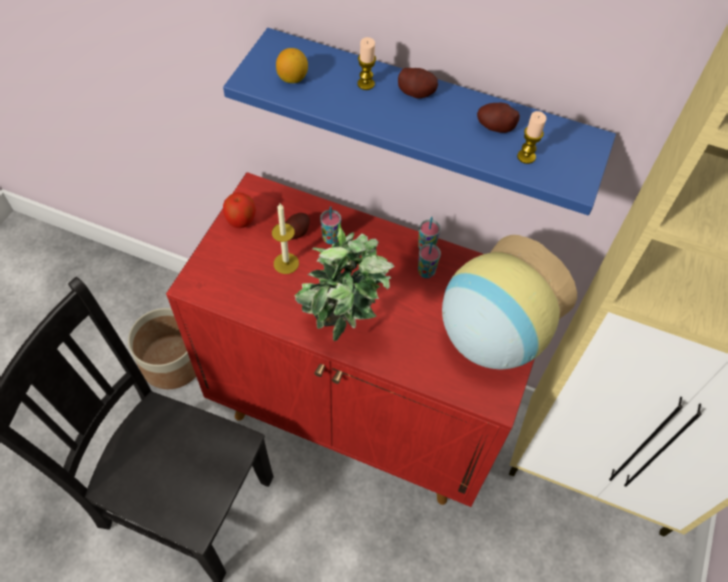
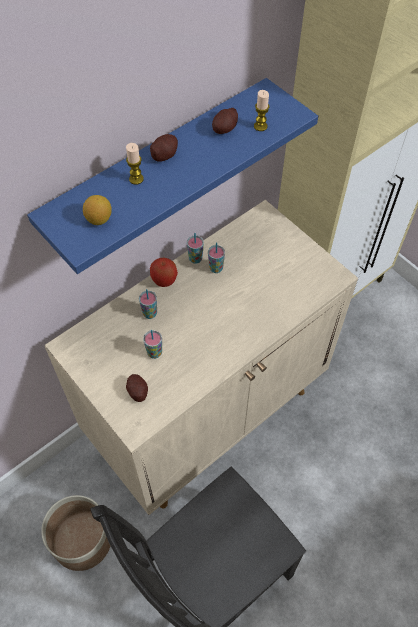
camera: 60 degrees left, 0 degrees up
(241, 220) = (92, 368): apple -> apple (164, 280)
(286, 263) = (154, 353): candle -> cup
(296, 231) = (129, 333): potato -> potato (137, 391)
(342, 328) = (234, 340): potted plant -> none
(360, 411) = (208, 413): red cabinet -> beige cabinet
(491, 336) = (287, 256): vase -> none

